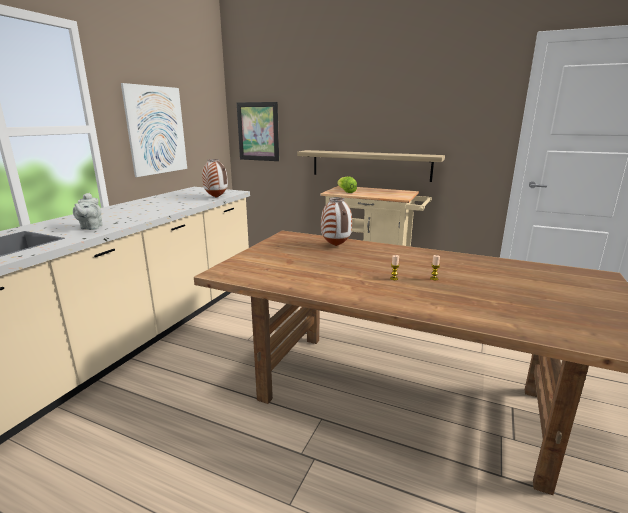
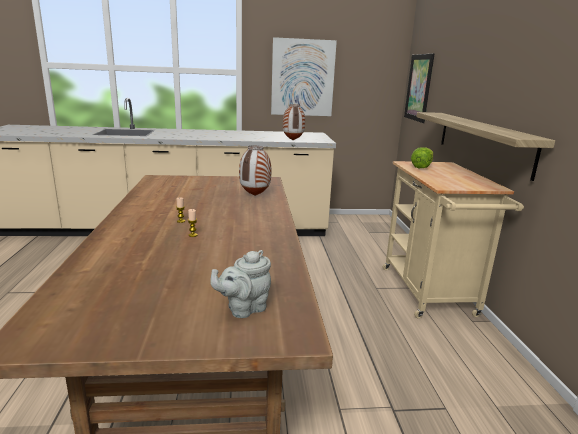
camera: 60 degrees right, 0 degrees up
(91, 228) = (171, 135): grey teapot -> grey teapot (244, 309)

